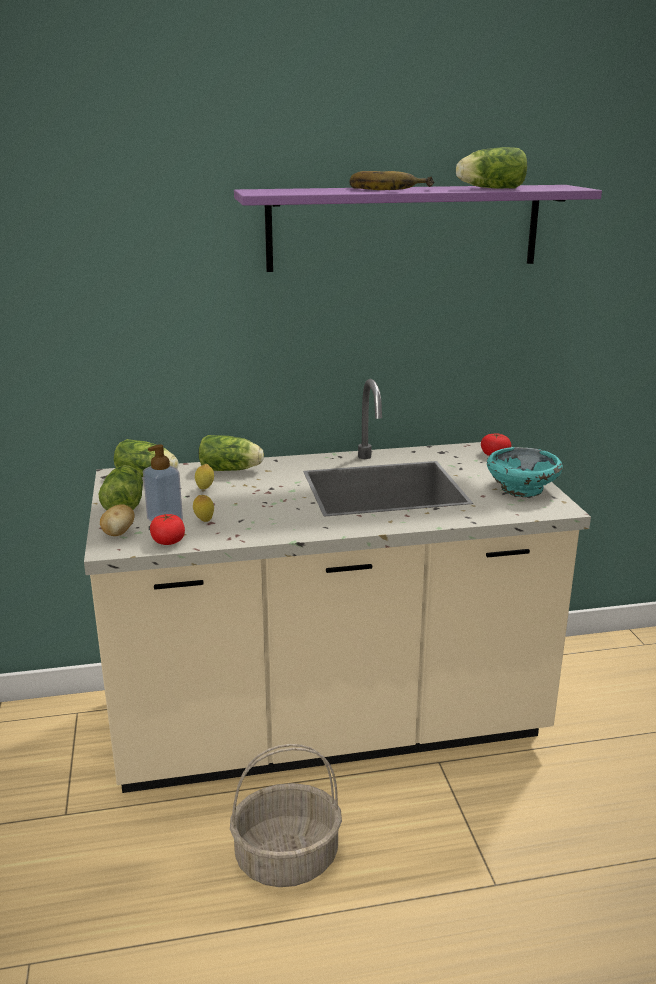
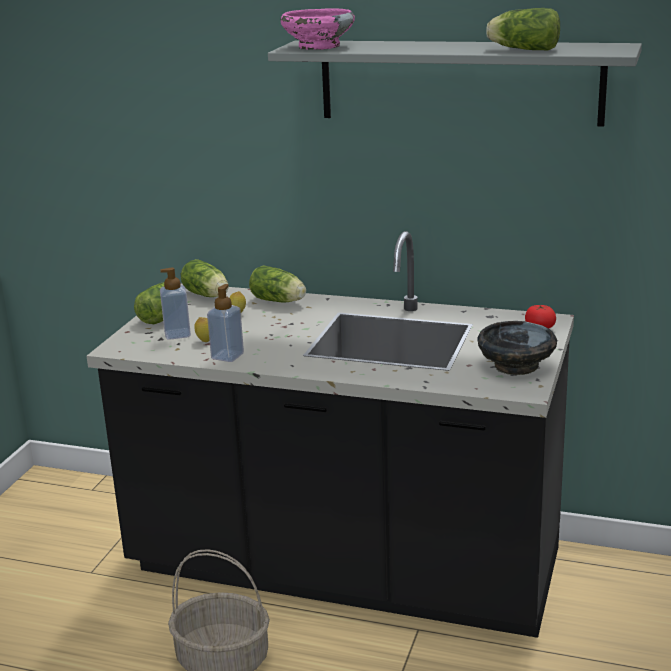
camera: 30 degrees right, 0 degrees up
(118, 534) = (132, 339): potato -> none
(168, 541) = (159, 352): tomato -> none
(248, 531) = (227, 356): none -> soap dispenser
(283, 191) = (318, 47): none -> pink bowl
(328, 725) = (345, 568): beige counter -> black counter
(388, 189) = (423, 46): banana -> none
(404, 227) = (459, 82): purple shelf -> grey shelf
(521, 489) = (515, 366): turquoise bowl -> black bowl

